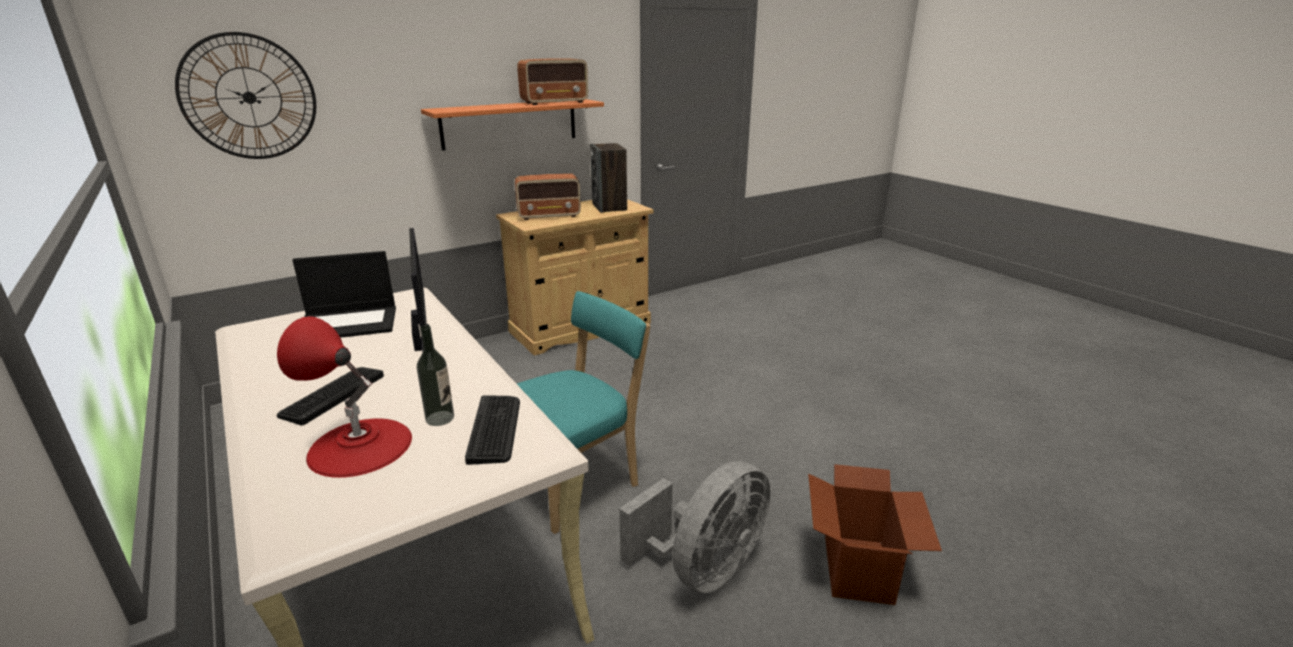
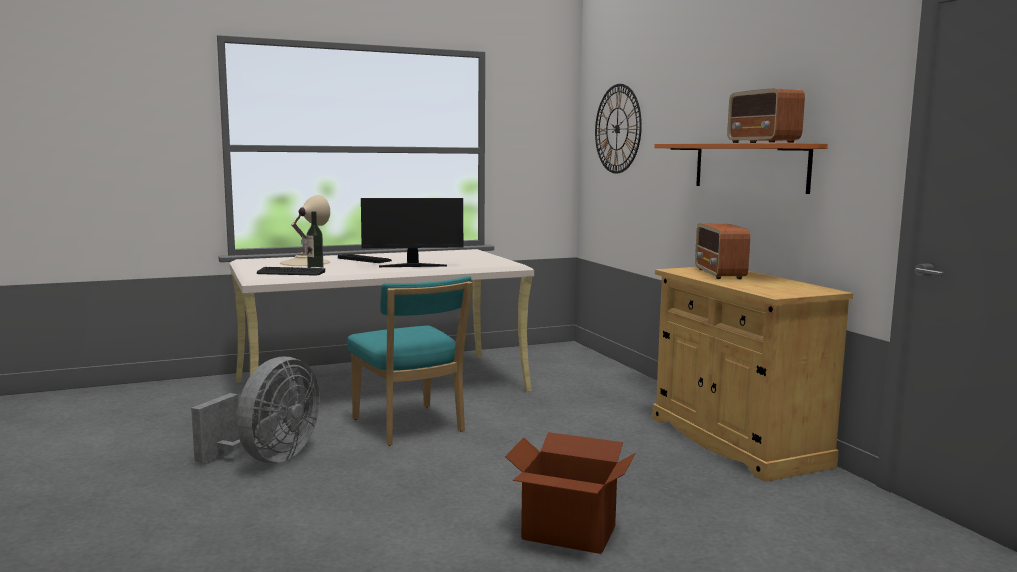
camera: 100 degrees right, 15 degrees down
(349, 323) = (464, 258): laptop -> none
(359, 446) = (305, 262): red table lamp -> beige table lamp
(609, 207) = (774, 288): speaker -> none
(704, 569) = (268, 459): grey fan -> grey fan turned 120 degrees counterclockwise
(859, 569) = (197, 516): cardboard box -> cardboard box (568, 533)

